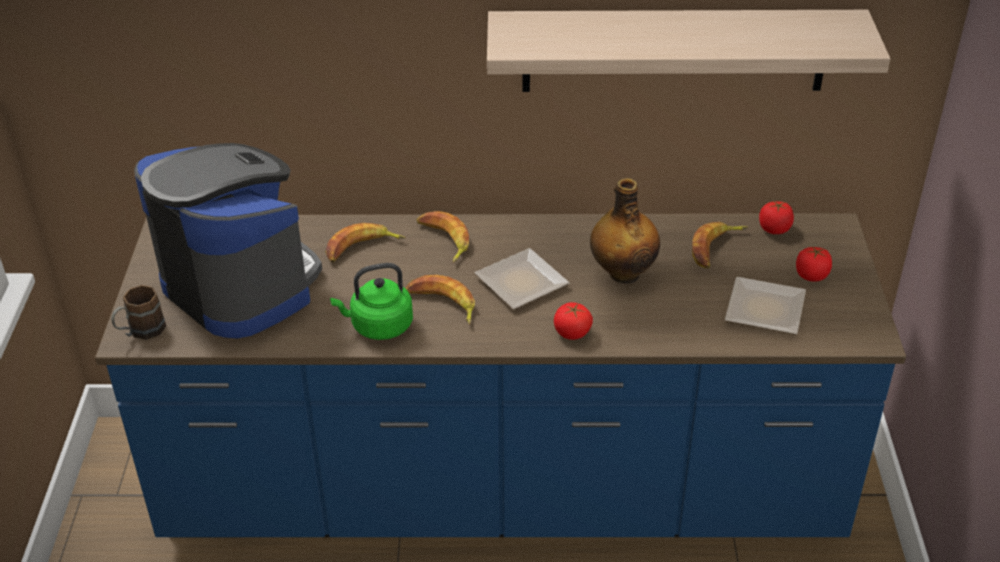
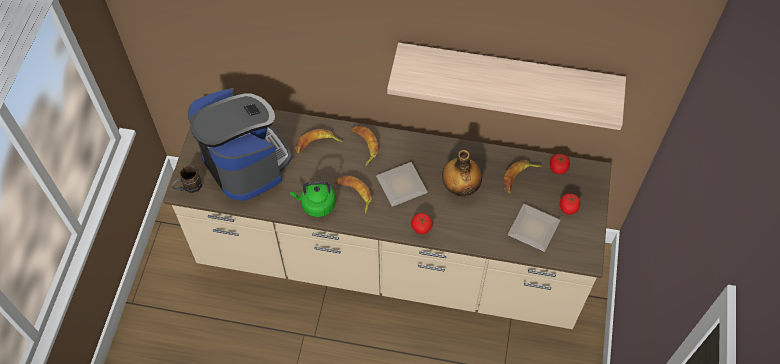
camera: 10 degrees right, 20 degrees up
(502, 493) = (390, 260): blue counter -> beige counter

